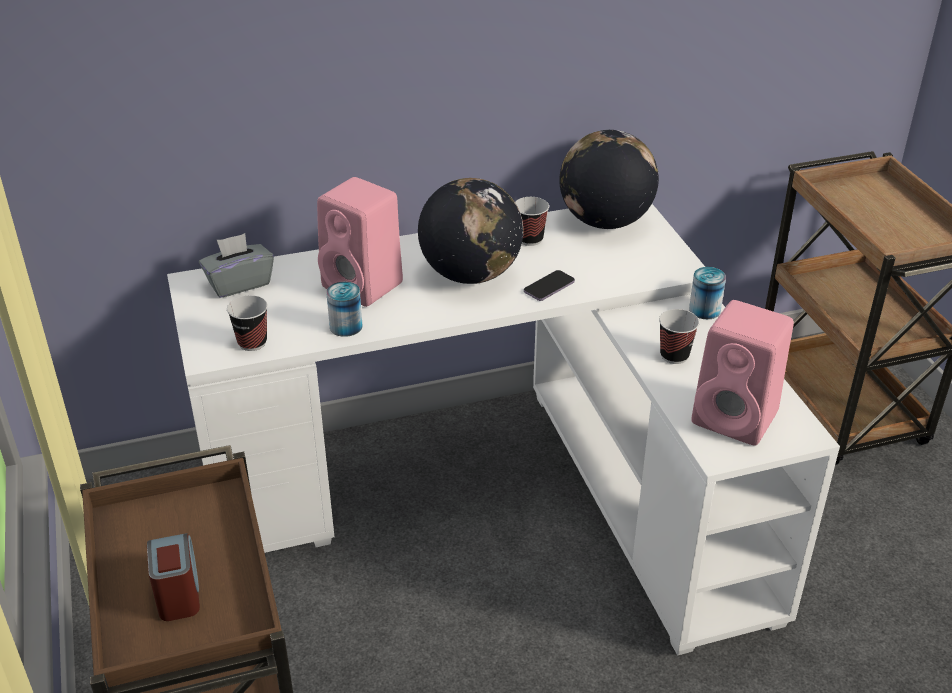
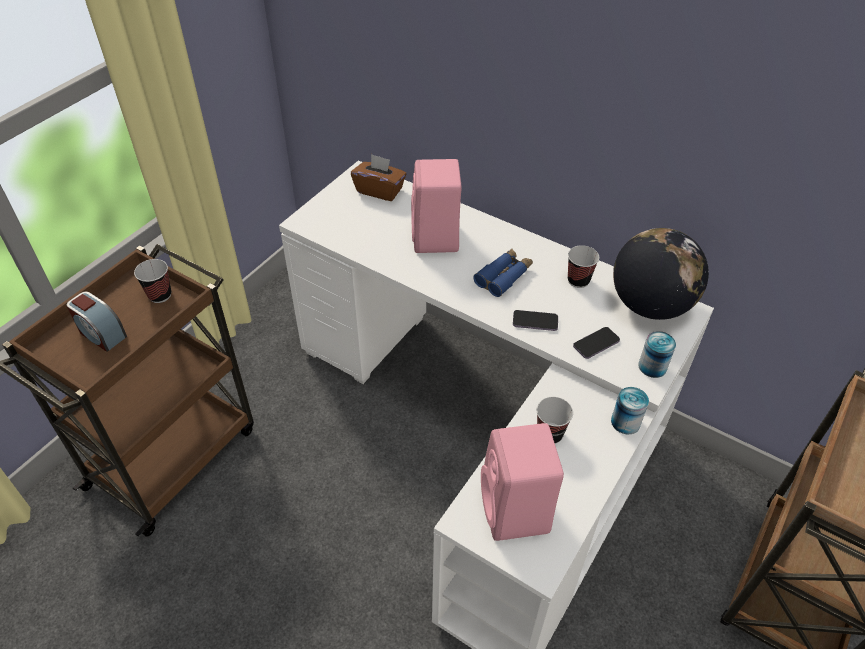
camera: 50 degrees right, 10 degrees up
(178, 592) = (101, 334): alarm clock -> alarm clock turned 90 degrees clockwise
(239, 283) = (379, 190): grey tissue box -> brown tissue box
(252, 342) = (332, 230): cup -> cup (160, 295)
(346, 326) = (387, 256): can -> can (652, 366)
(471, 274) = (503, 276): globe -> blue binoculars
(614, 271) = (596, 344): none -> phone

